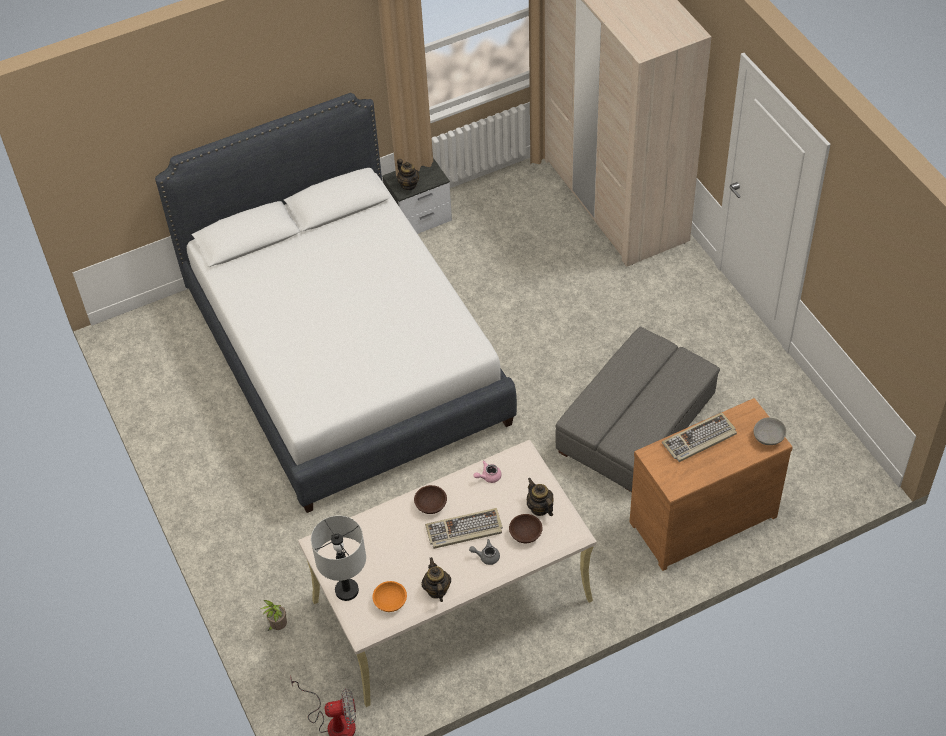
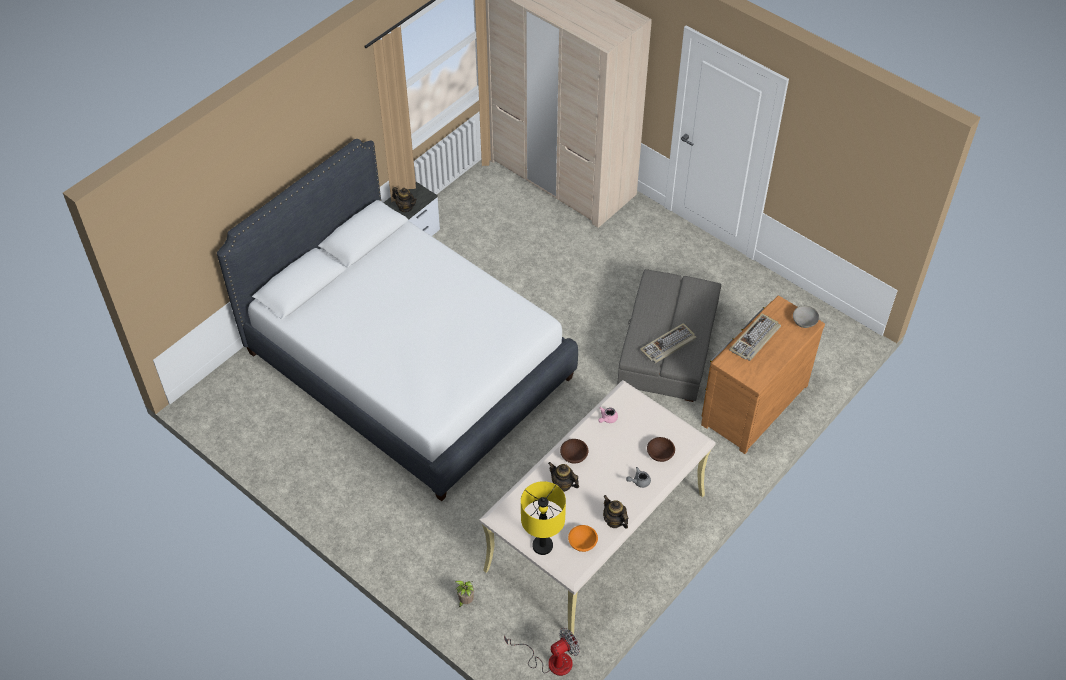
camera: 25 degrees left, 0 degrees up
(347, 590) = (542, 545): grey table lamp -> yellow table lamp
(464, 530) = (610, 467): keyboard -> keyboard (668, 345)
(540, 508) = (660, 430): teapot -> teapot (563, 484)

